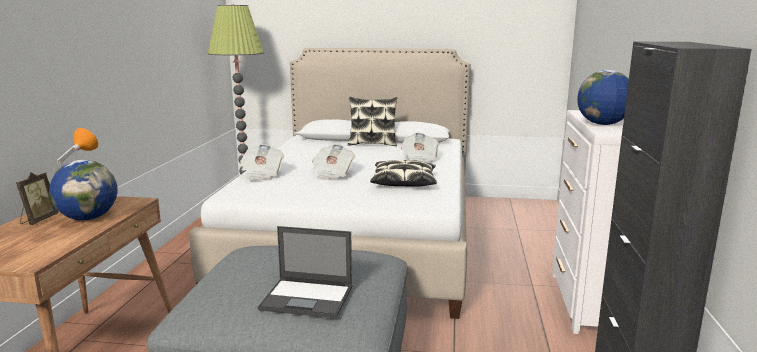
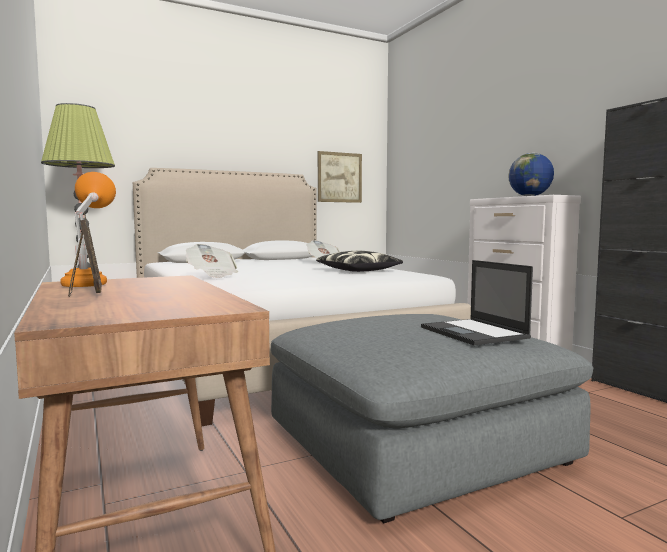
camera: 35 degrees left, 10 degrees down
(88, 218) = (160, 287): globe -> none
(308, 298) = (474, 333): laptop -> laptop turned 90 degrees clockwise
(332, 174) = (281, 271): newspaper -> none
(372, 144) = (252, 261): pillow -> none
(506, 49) = (339, 177): none -> picture

